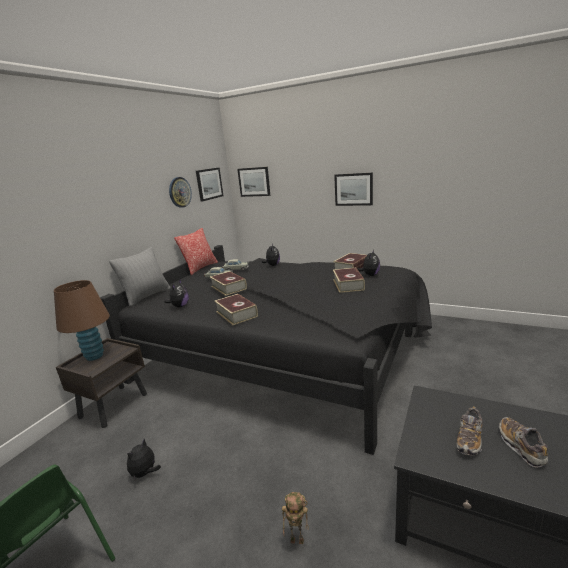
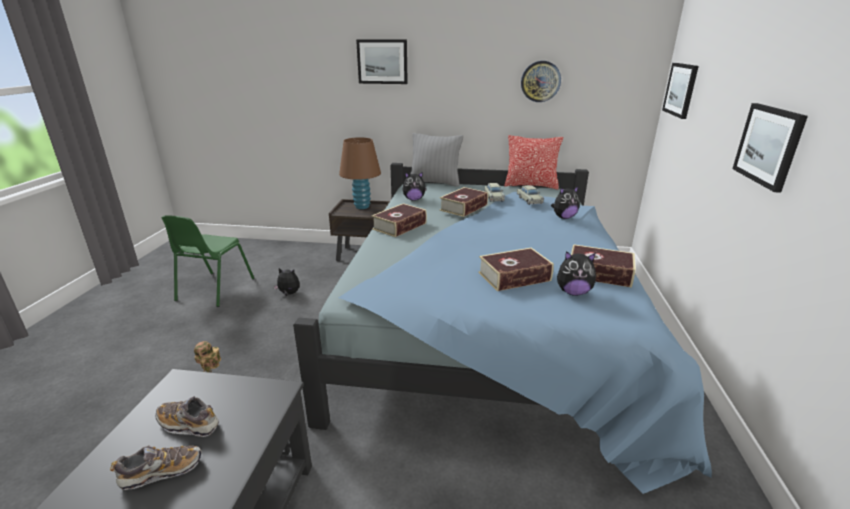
camera: 70 degrees right, 5 degrees up
(209, 184) = (607, 79): picture -> picture (382, 61)
(286, 353) = (488, 327): black bed -> blue bed

